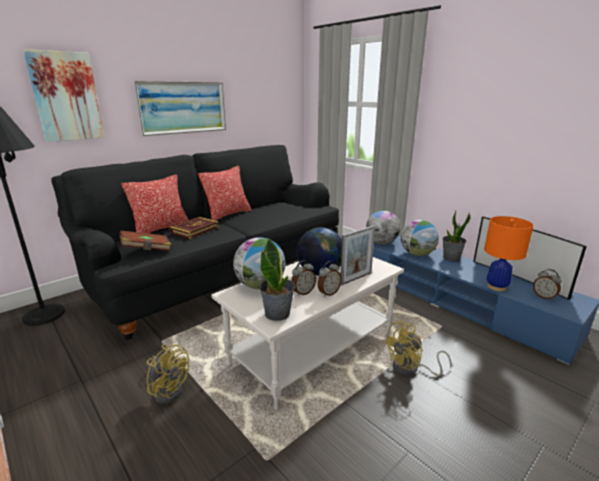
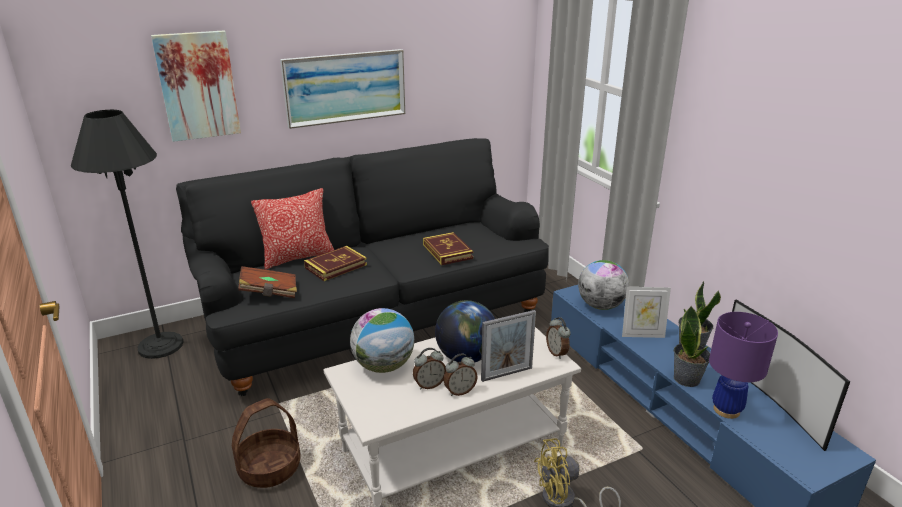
camera: 15 degrees right, 5 degrees up
(169, 389) = (270, 468): yellow fan -> basket
(228, 214) = (389, 241): pillow -> none
(274, 215) = (447, 251): none -> book
(278, 313) = (386, 410): potted plant -> potted plant (687, 379)
(417, 254) = (642, 334): globe -> picture frame
(496, 287) = (726, 410): orange table lamp -> purple table lamp
(544, 297) = (788, 439): alarm clock -> alarm clock (557, 353)

